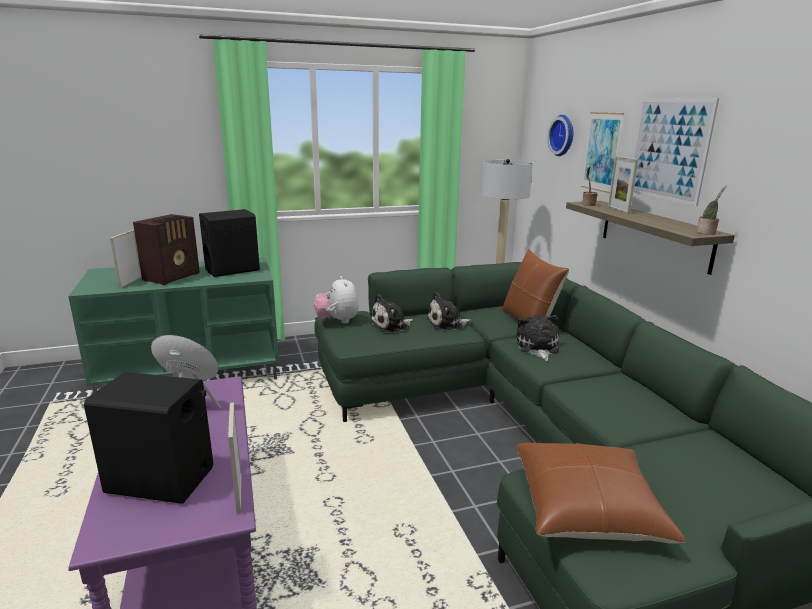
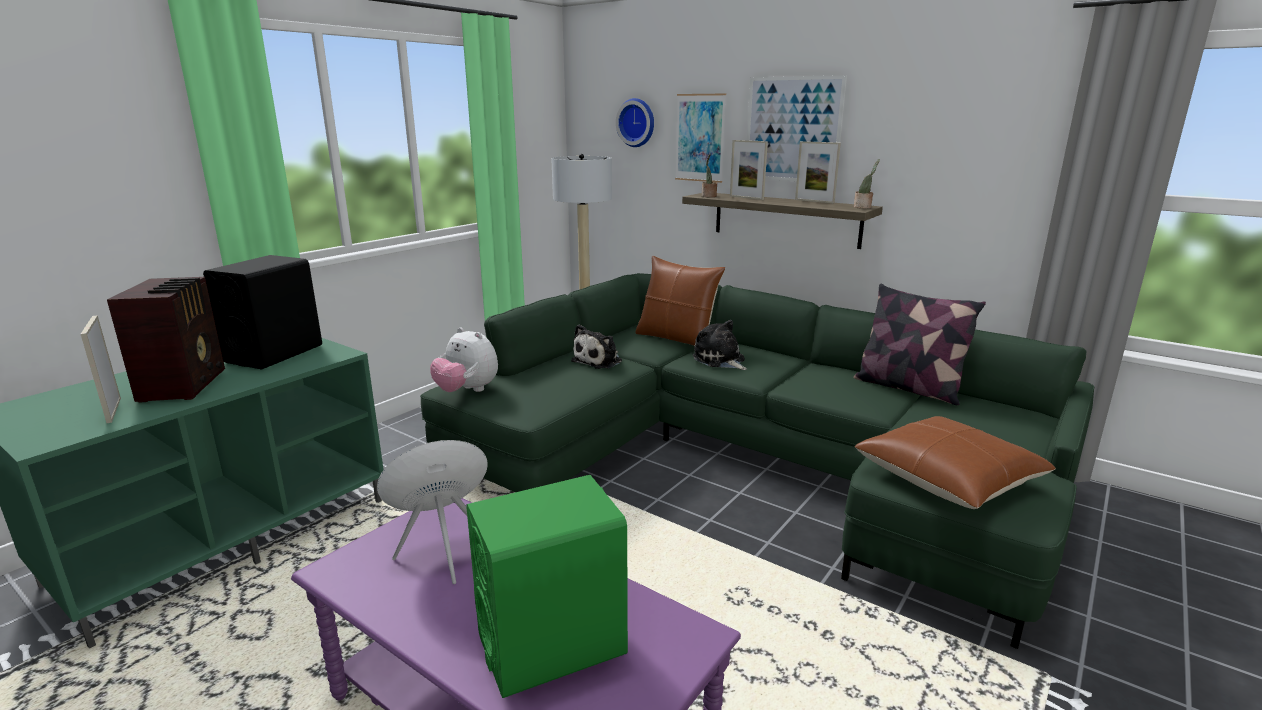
camera: 35 degrees left, 0 degrees up
(161, 480) = (552, 645): black speaker -> green speaker
(239, 493) = (668, 609): picture frame -> picture frame (814, 201)
(391, 325) = (543, 378): plush toy -> none
(681, 421) = (908, 388): none -> pillow

